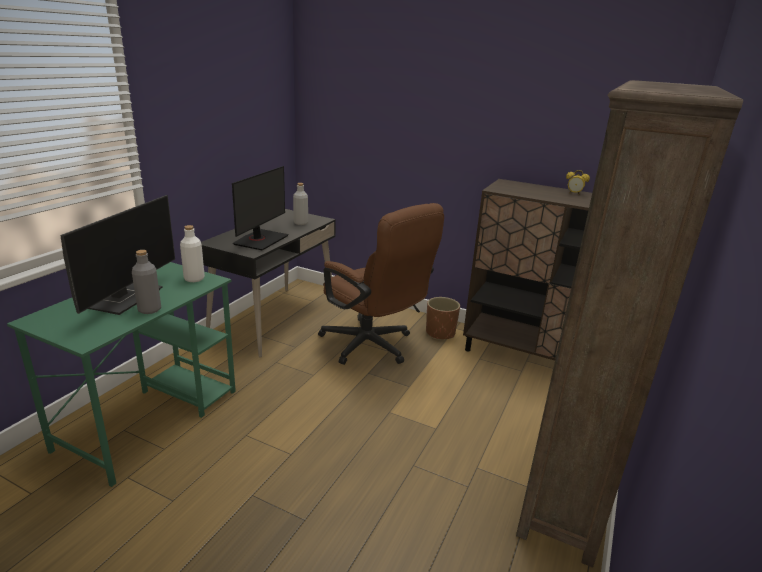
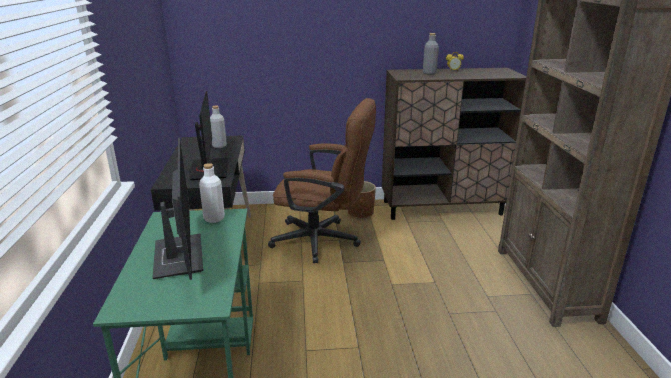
camera: 30 degrees left, 0 degrees up
(149, 309) = (221, 257): grey bottle -> grey bottle (429, 73)

